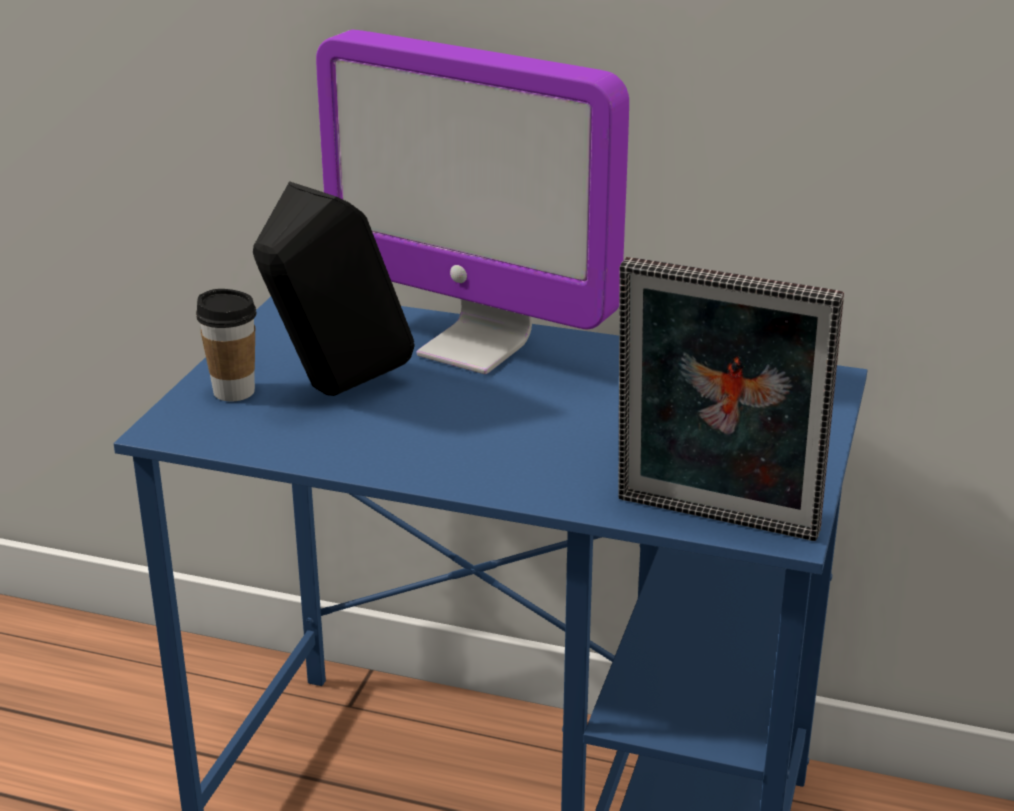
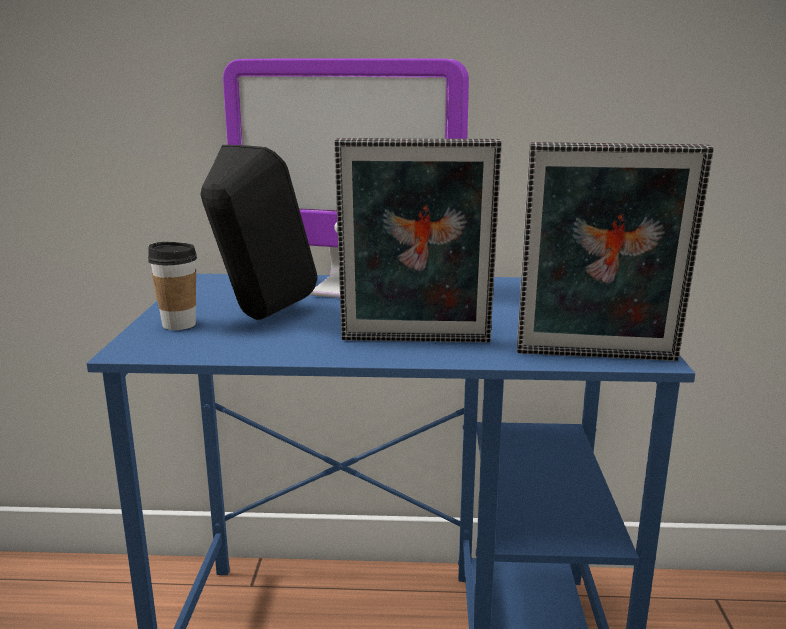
camera: 15 degrees left, 10 degrees down
(503, 462) = (415, 342): none -> picture frame

